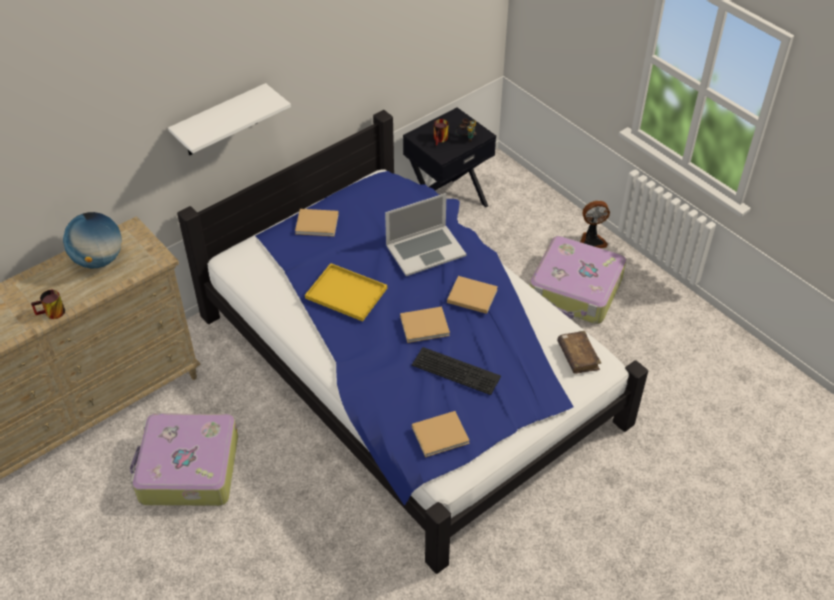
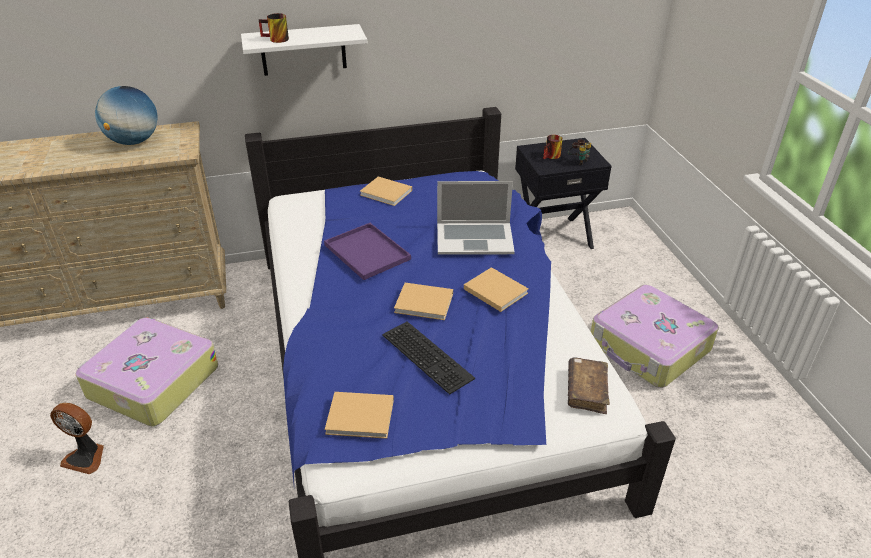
camera: 25 degrees right, 10 degrees down
(52, 314) = (52, 167): mug -> mug (275, 39)
(344, 293) = (365, 251): yellow tray -> purple tray
(591, 240) = (691, 307): fan -> fan (86, 457)

